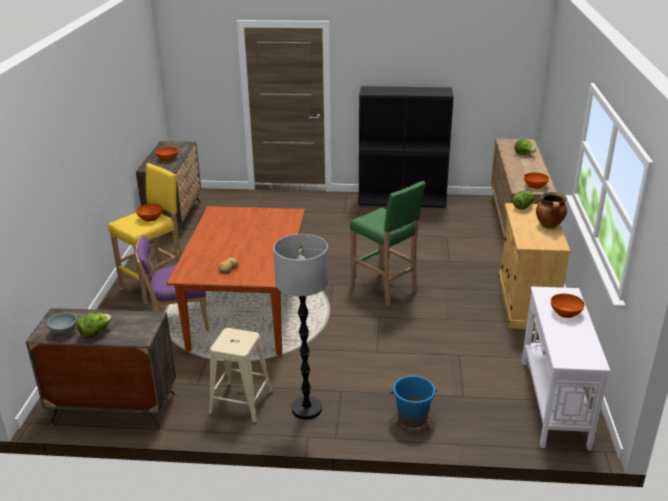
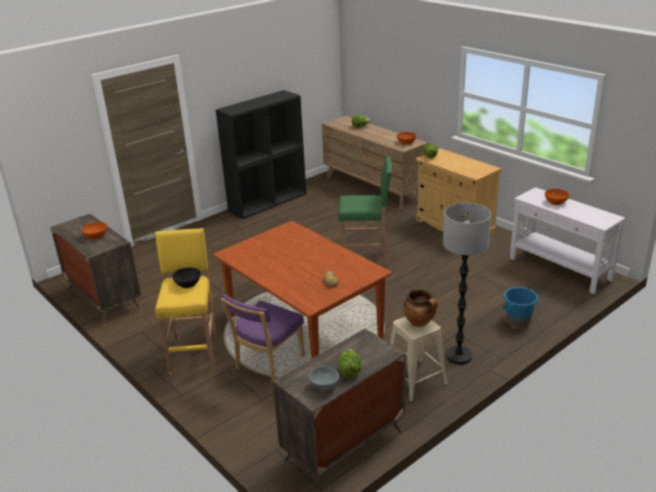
camera: 45 degrees left, 0 degrees up
(150, 218) = (188, 283): orange bowl -> black bowl
(549, 226) = (465, 160): cooking pot -> cooking pot (420, 323)

